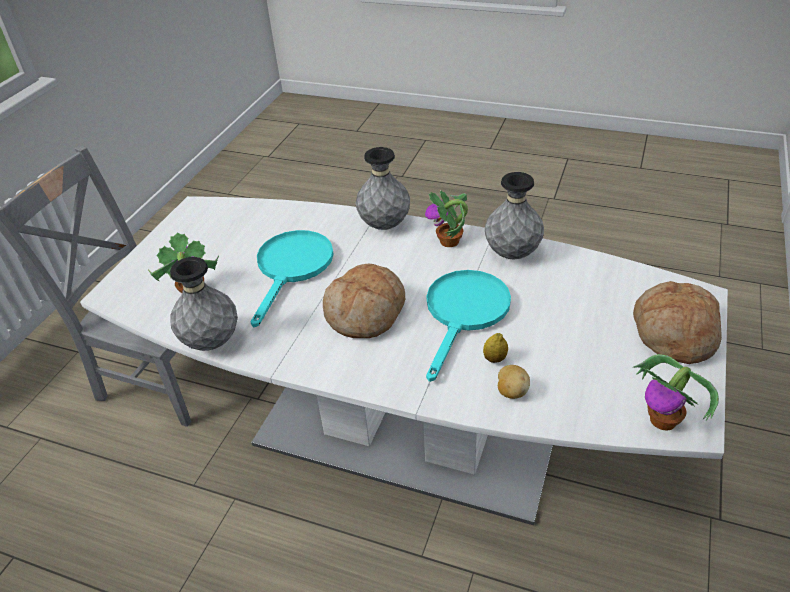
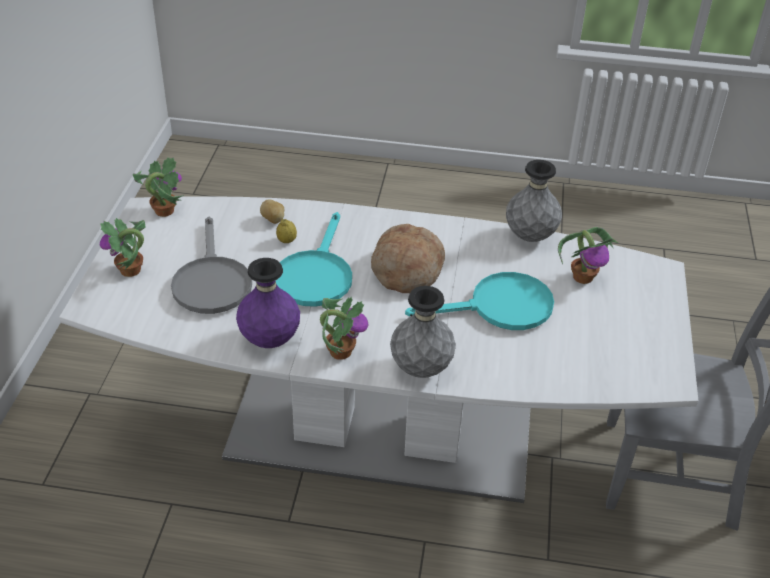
camera: 165 degrees right, 0 degrees up
(292, 268) = (499, 308): turquoise frying pan -> turquoise frying pan turned 105 degrees counterclockwise
(512, 254) = (269, 340): grey vase -> purple vase
(577, 314) = (211, 281): none -> grey frying pan
(673, 333) = (130, 271): bread -> potted plant

